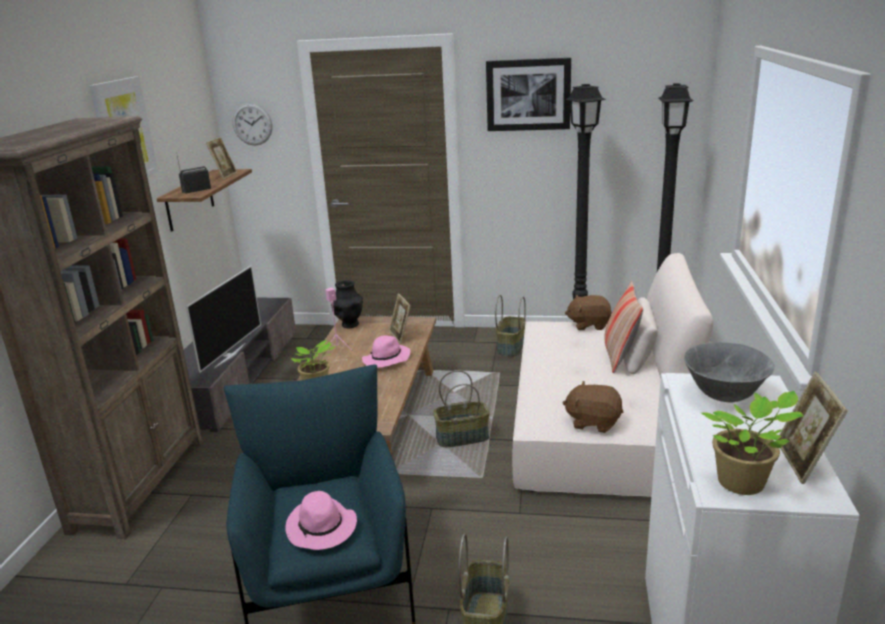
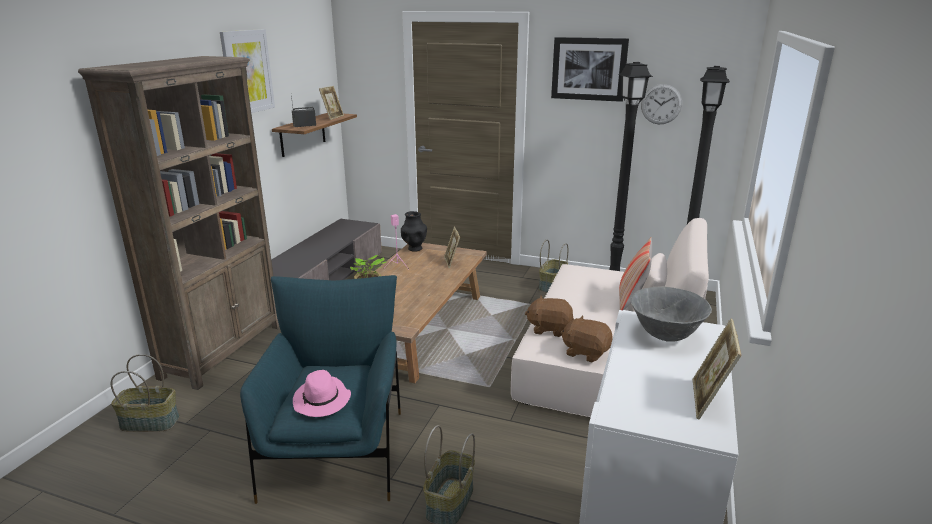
camera: 10 degrees right, 0 degrees up
(229, 355) = (314, 261): television -> none
(252, 124) = (363, 78): wall clock -> wall clock (661, 104)
(386, 360) = (432, 279): pink hat -> none
(462, 437) = (485, 352): basket -> basket (151, 422)
(589, 324) = (614, 272): brown plush toy -> brown plush toy (549, 329)
(744, 484) = (643, 411): potted plant -> none

